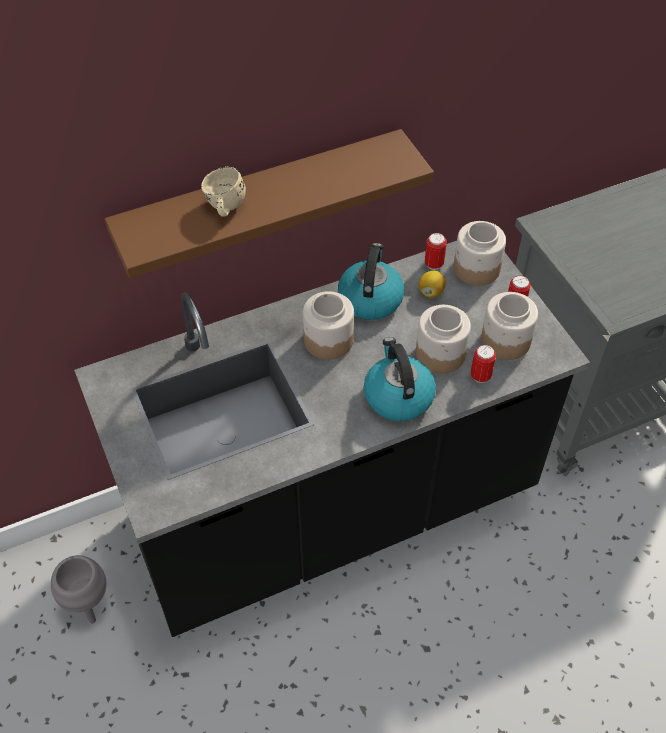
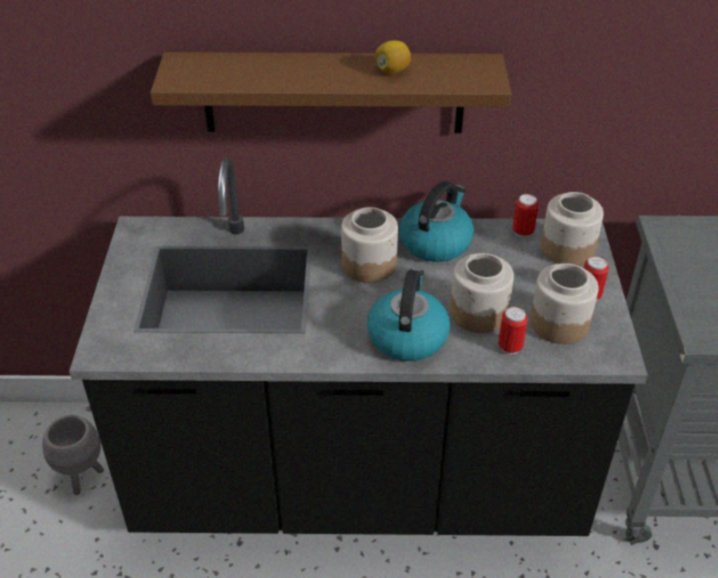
camera: 25 degrees right, 10 degrees down
(223, 208) = (276, 70): beige mug -> none
(431, 292) = (504, 255): lemon -> lemon (392, 71)

